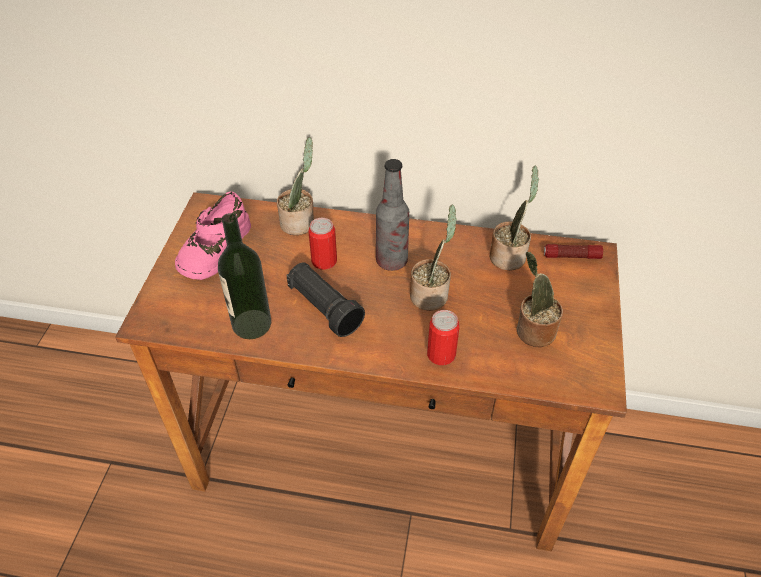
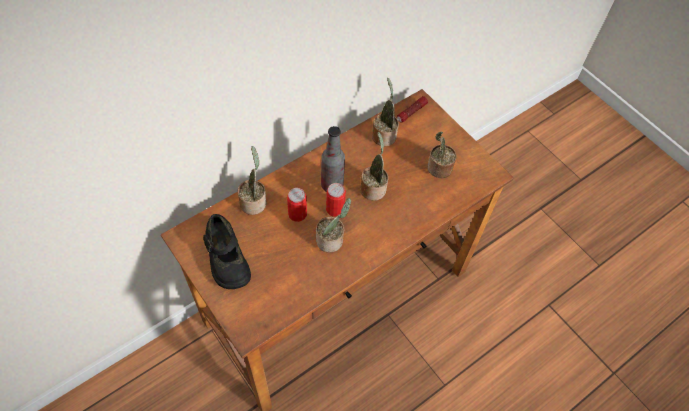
camera: 50 degrees left, 10 degrees up
(214, 249) = (226, 258): pink shoe -> black shoe
(251, 324) = (306, 282): bottle -> none
(324, 308) = (331, 240): black flashlight -> potted plant
(441, 354) = (414, 216): can -> can (335, 209)

